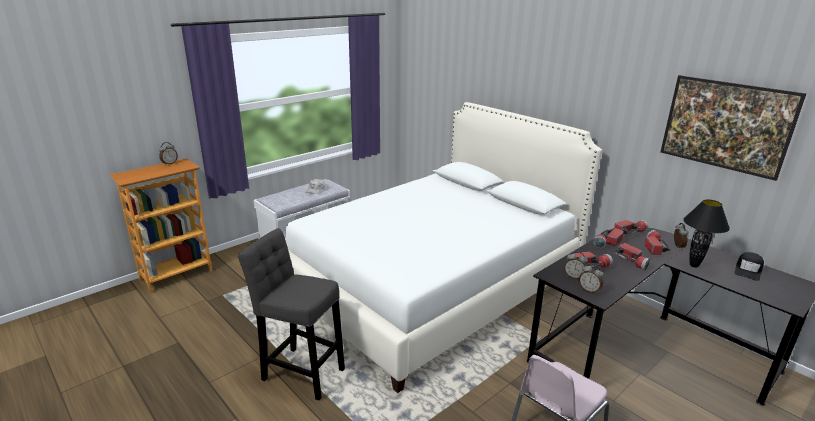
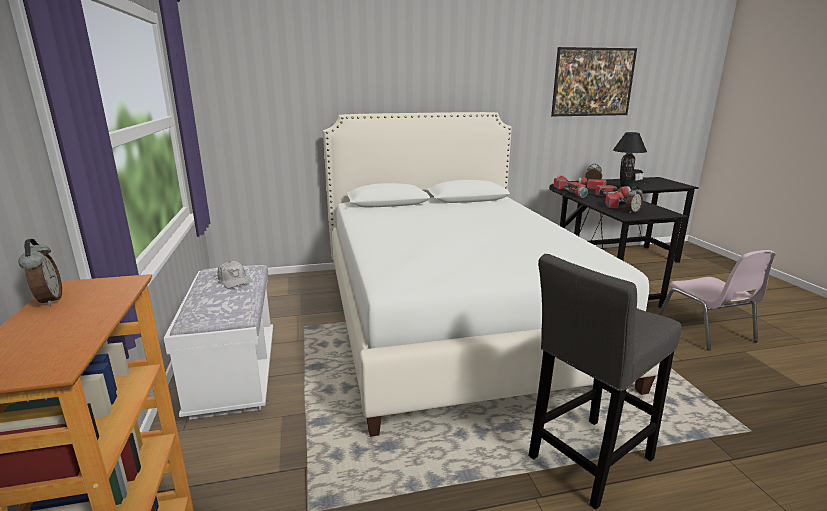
camera: 60 degrees left, 5 degrees down
(589, 290) = (656, 213): alarm clock -> none

